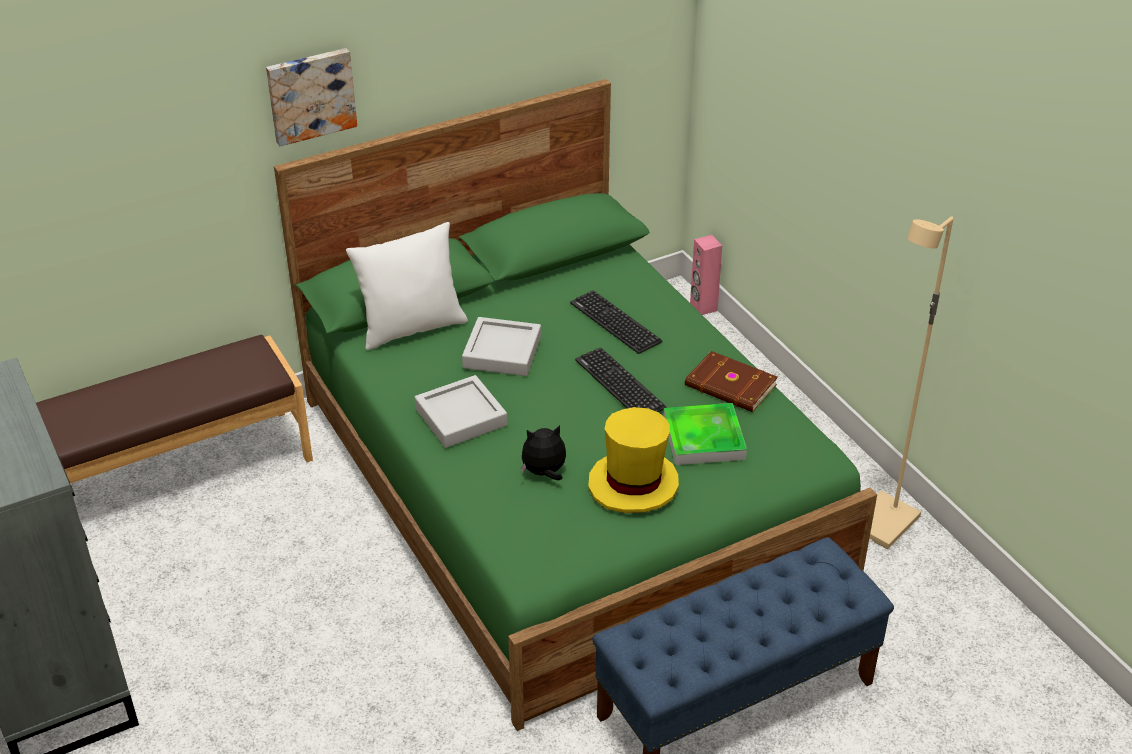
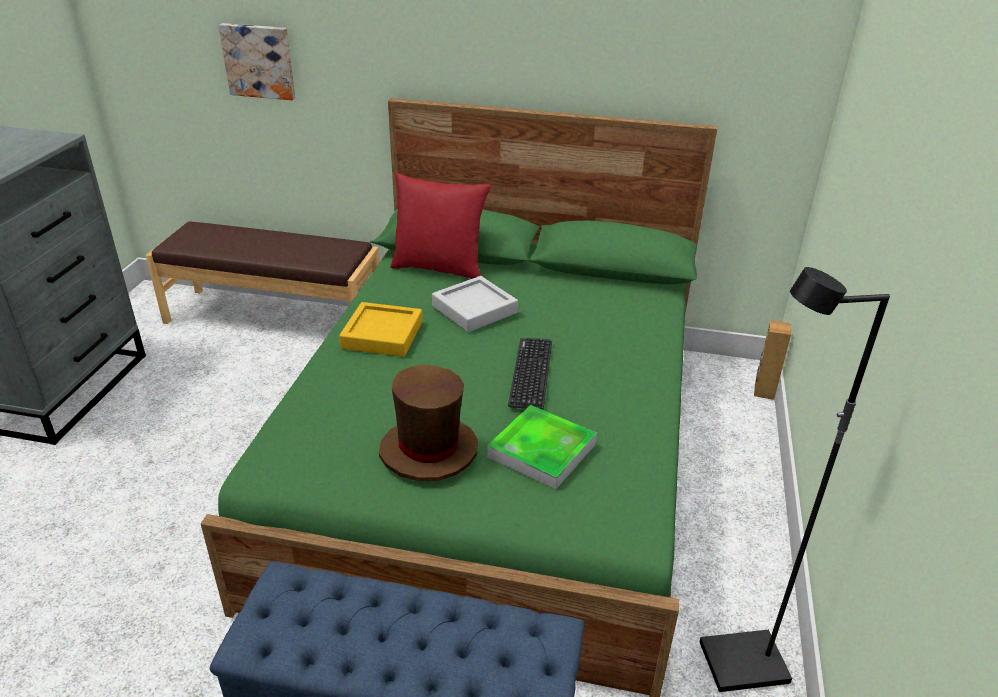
camera: 40 degrees right, 5 degrees down
(310, 95) = (431, 45): picture -> picture (259, 61)
(411, 328) = (439, 268): white pillow -> red pillow
(461, 417) = (382, 335): grey tray -> yellow tray
(544, 473) = (373, 401): plush toy -> none
(615, 322) = (591, 331): keyboard -> none
(633, 484) = (428, 451): yellow hat -> brown hat
(703, 307) = (763, 391): pink speaker -> brown speaker
(730, 386) = (625, 423): brown book -> none
(884, 524) = (743, 665): beige floor lamp -> black floor lamp

